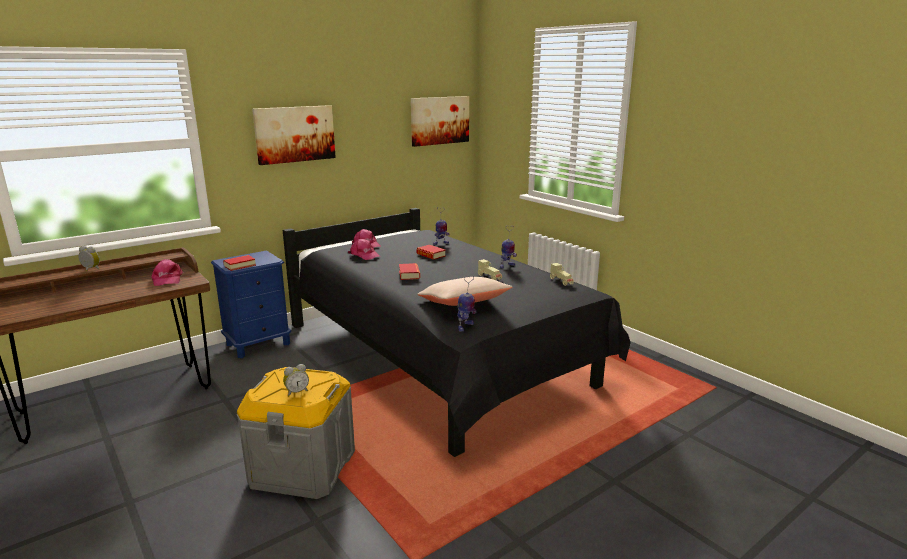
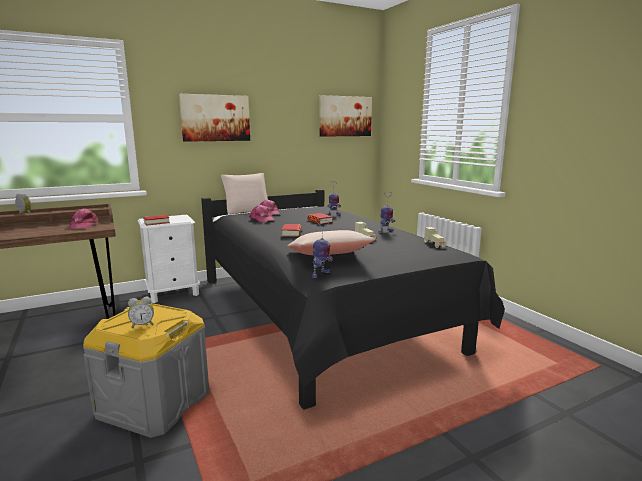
camera: 10 degrees right, 5 degrees down
(258, 344) = (173, 293): blue nightstand -> white nightstand
(335, 240) = (247, 210): none -> beige pillow

